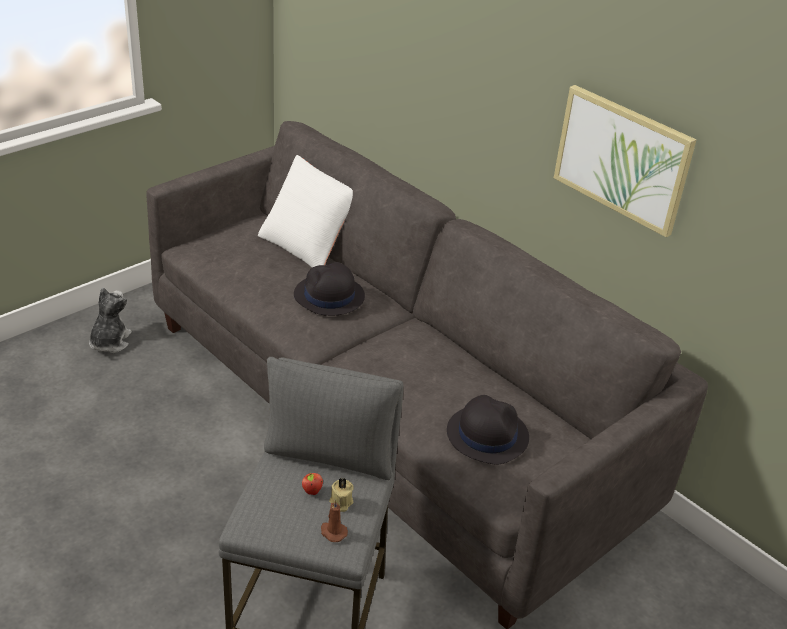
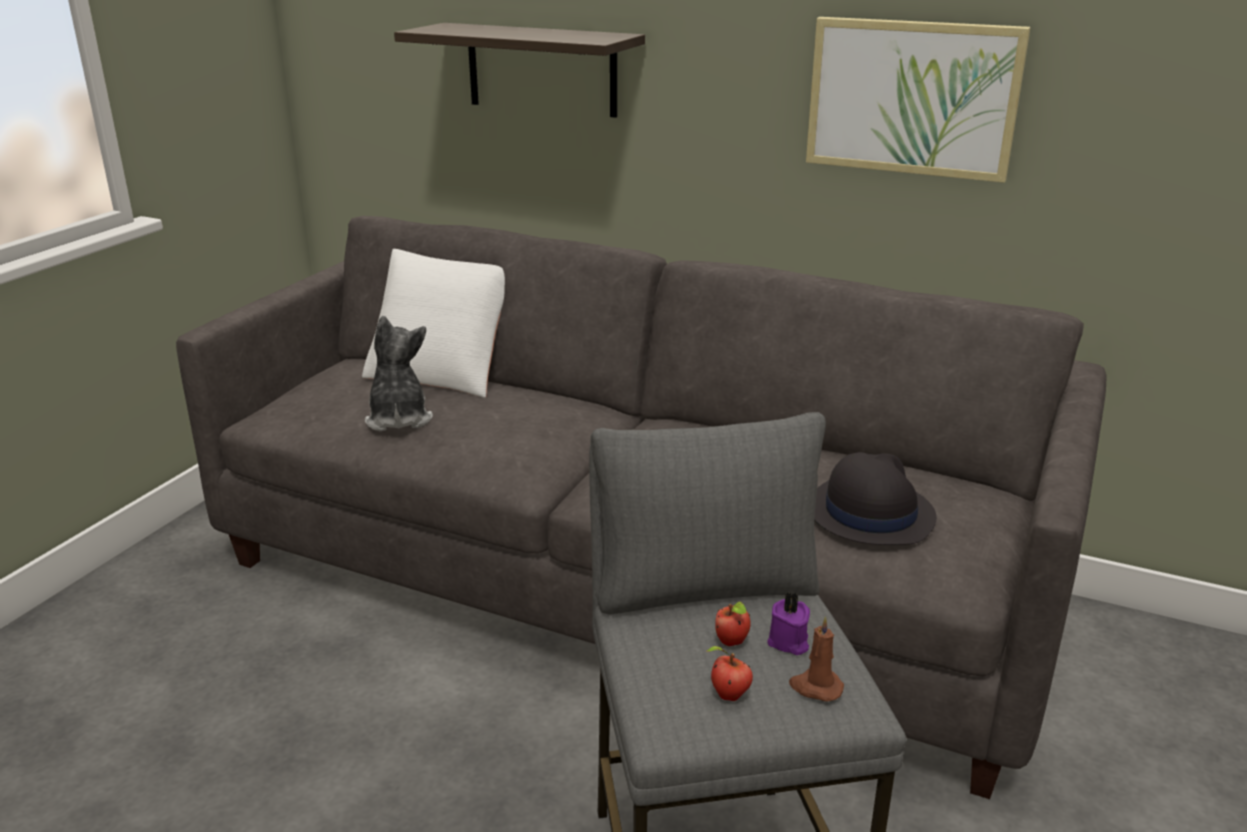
camera: 20 degrees left, 10 degrees down
(109, 342) = (152, 606): plush toy -> plush toy (398, 419)
(286, 520) = (728, 696): none -> apple
(329, 296) = (520, 416): black hat -> none
(341, 503) = (788, 642): beige candle -> purple candle
(413, 57) = (541, 69): none -> shelf

